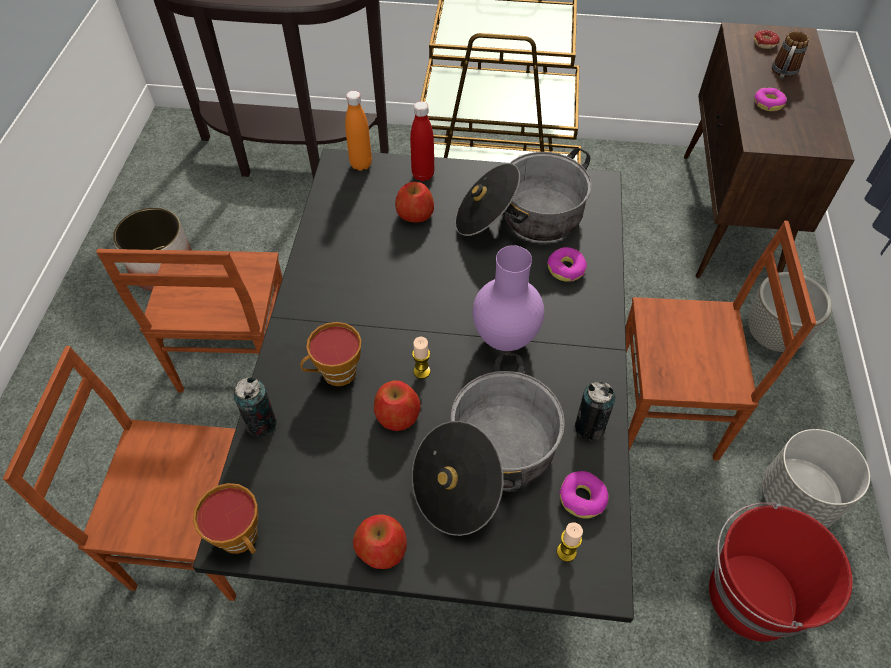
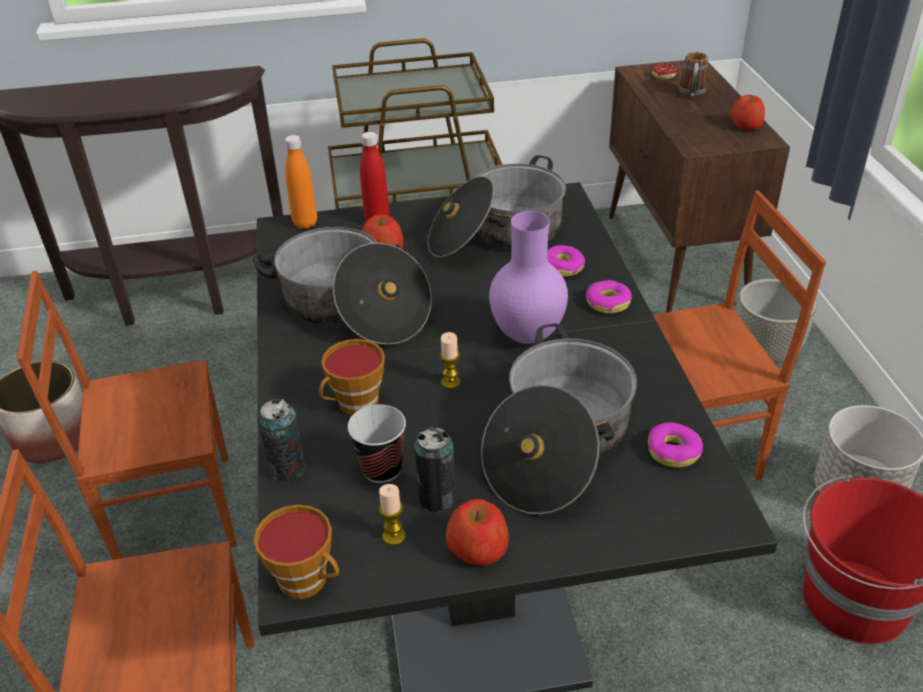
camera: 15 degrees left, 15 degrees down
(234, 358) = (173, 509): brown chair -> brown chair turned 90 degrees clockwise
(334, 445) = (381, 469): none -> cup
(367, 270) = (351, 308): none -> cooking pot
(397, 414) = (441, 425): apple -> apple (746, 126)
(566, 552) = (680, 501): candle -> candle (394, 536)
(589, 427) = (651, 390): can -> can (437, 498)
(768, 103) = (689, 119): donut -> donut (607, 303)

